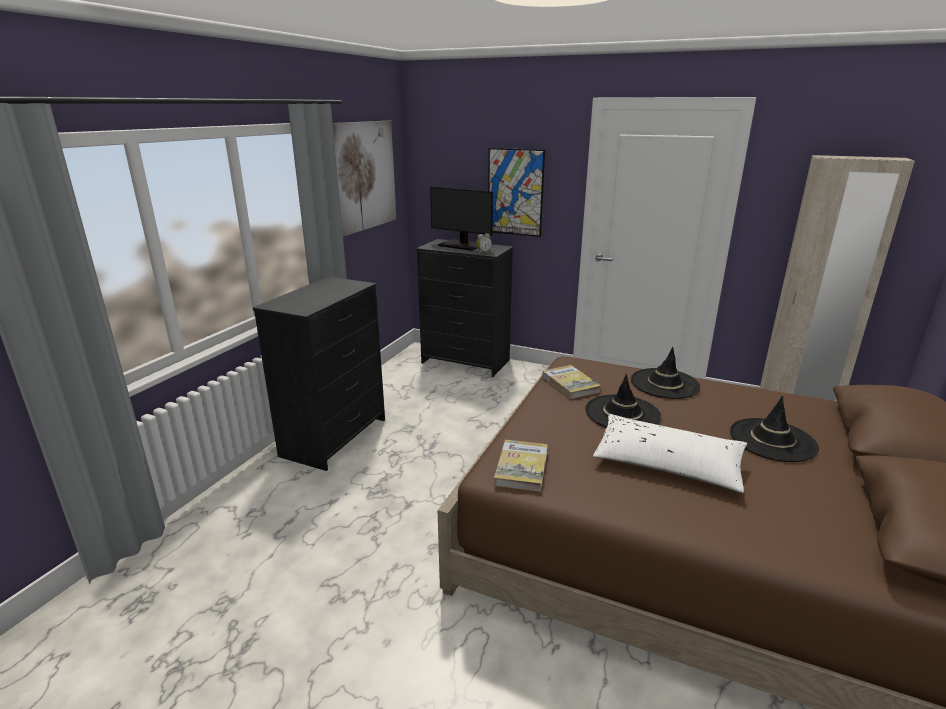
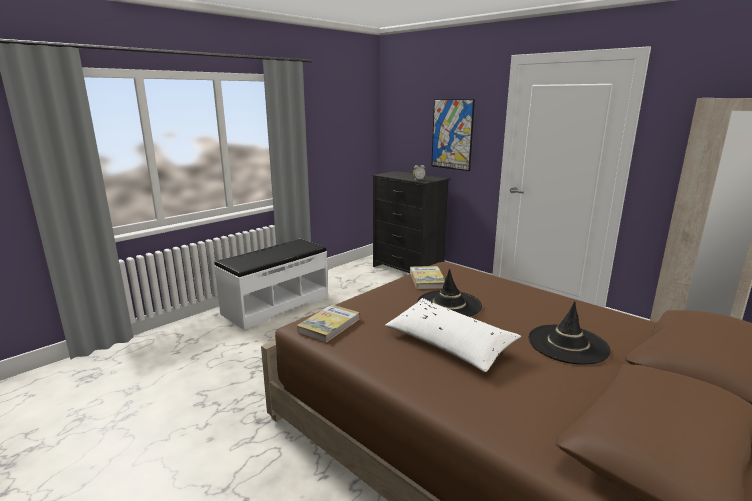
camera: 20 degrees right, 5 degrees down
(335, 437) = (276, 305): black dresser -> white bench
(364, 176) = (335, 118): picture -> none
(462, 245) = (409, 175): monitor -> none
(664, 383) = (510, 290): black hat -> none

